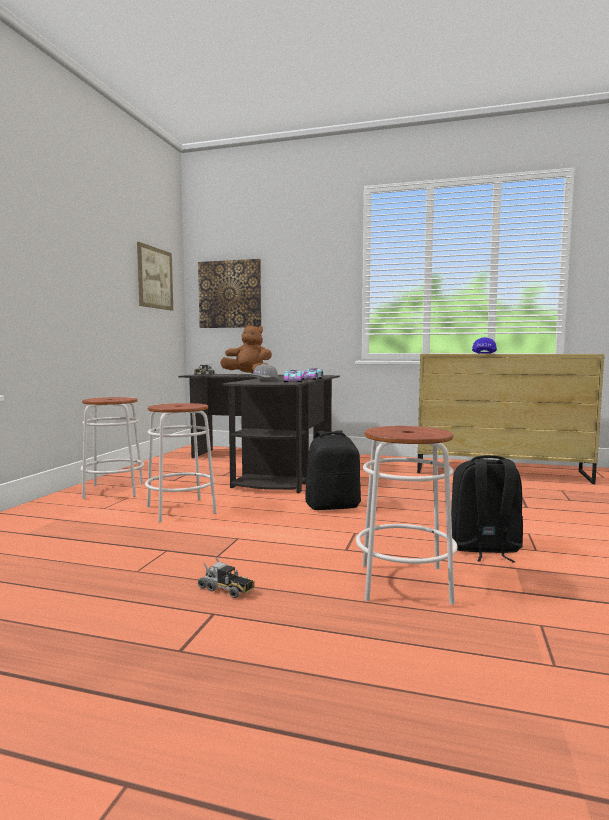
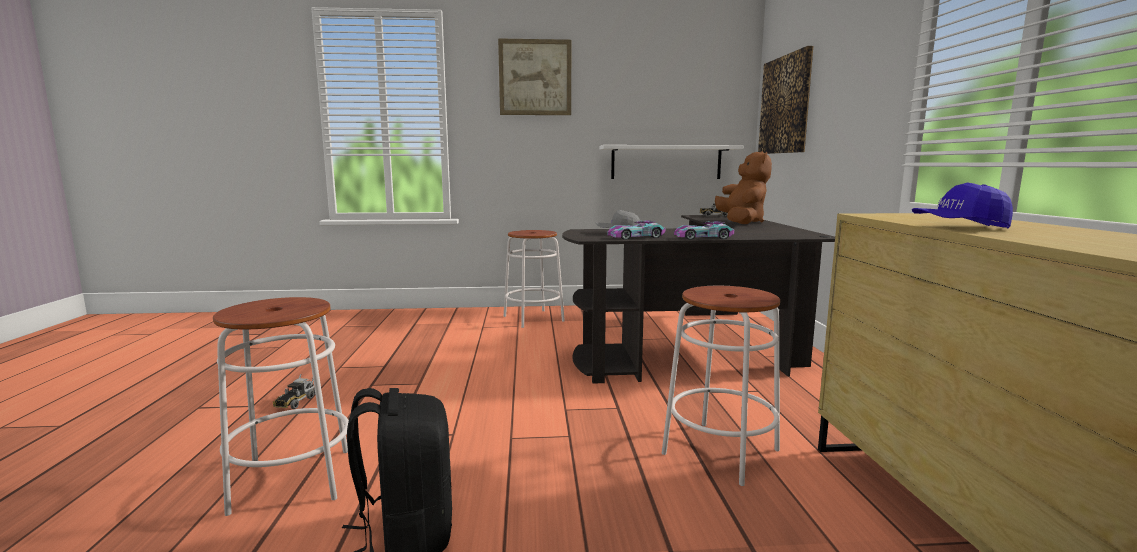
camera: 70 degrees right, 5 degrees up
(147, 332) = (666, 162): none -> white shelf
(155, 278) = (688, 97): picture -> picture (535, 77)
(181, 510) = (492, 349): white stool -> white stool (720, 451)
(333, 506) = (551, 409): black backpack -> none

